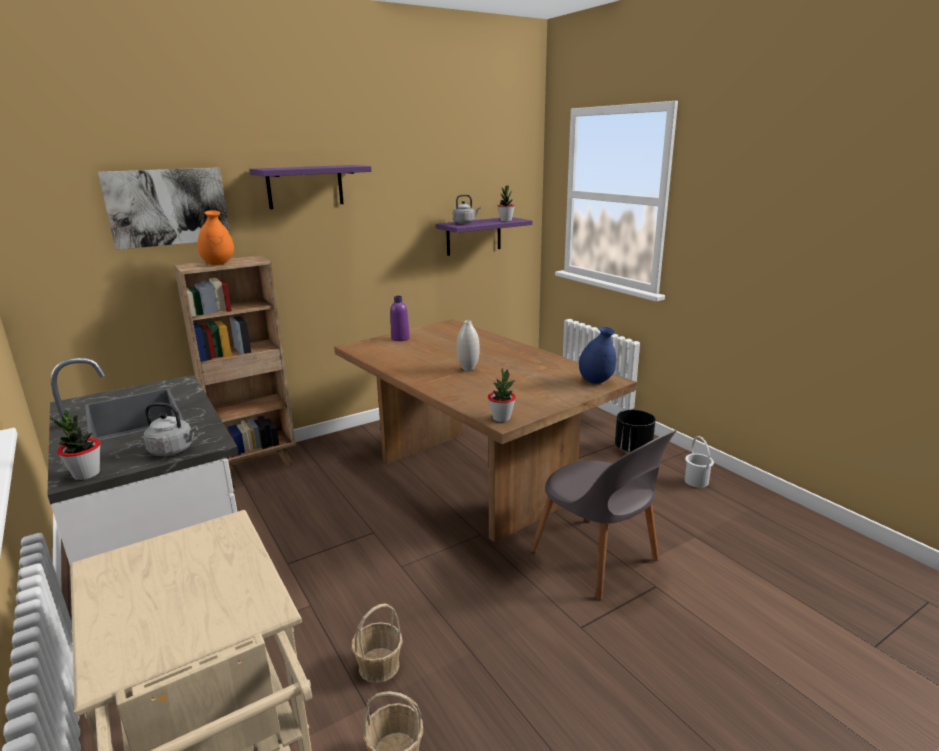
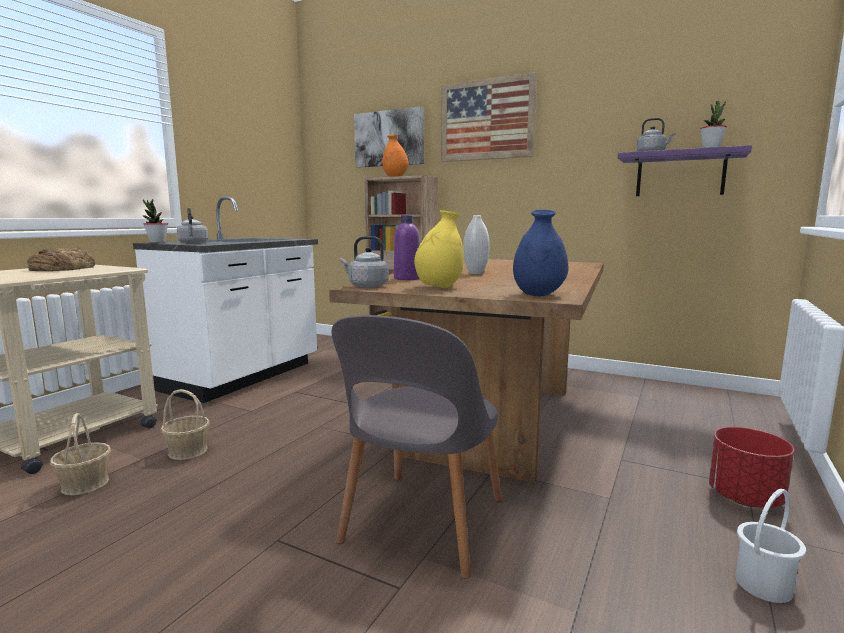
camera: 60 degrees right, 10 degrees down
(147, 576) = (63, 268): none -> bread
(305, 186) = (486, 120): purple shelf -> picture
(400, 338) = (510, 261): purple bottle -> purple bottle (407, 278)
(501, 418) = (366, 286): potted plant -> grey kettle
(536, 398) = (439, 287): none -> yellow vase
(632, 449) = (744, 498): black planter -> red planter

